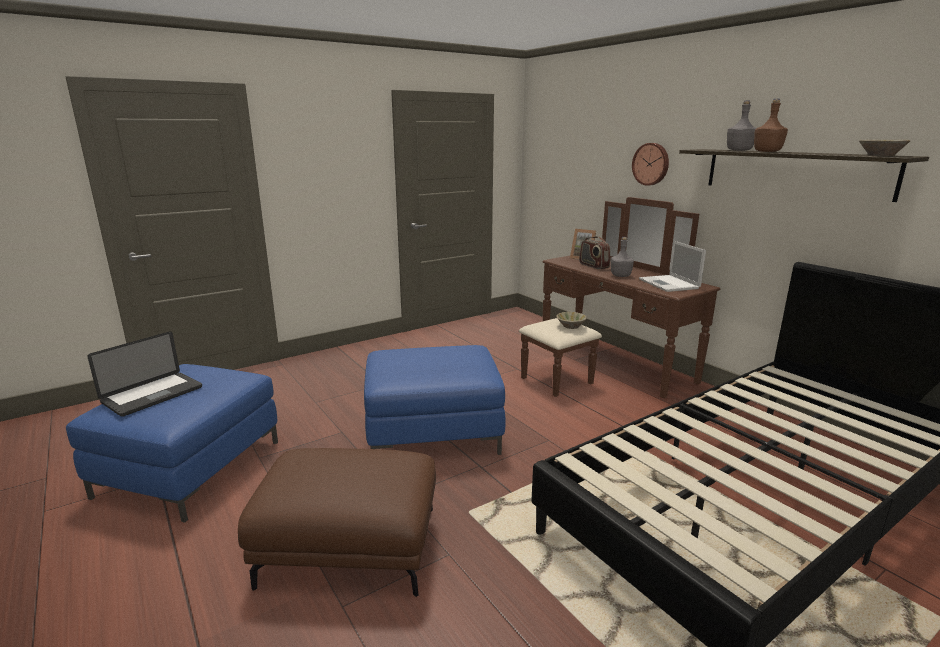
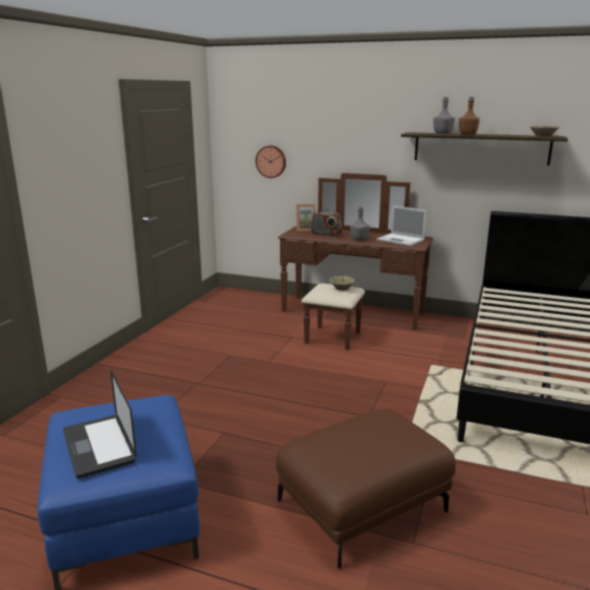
camera: 35 degrees left, 0 degrees up
(152, 395) = (99, 446): laptop -> laptop turned 150 degrees clockwise
(433, 432) = (299, 405): blue ottoman -> none
(651, 164) = (360, 144): wall clock -> wall clock (271, 161)

